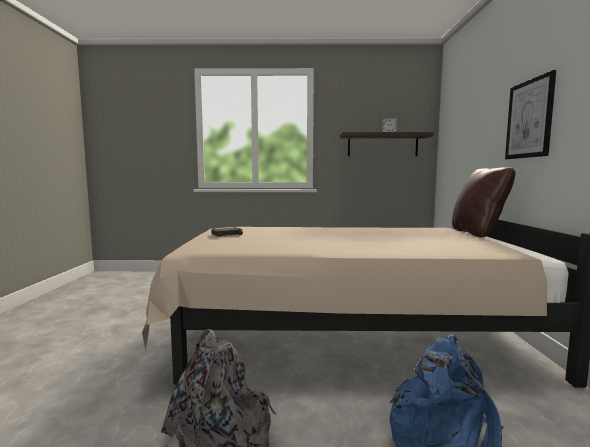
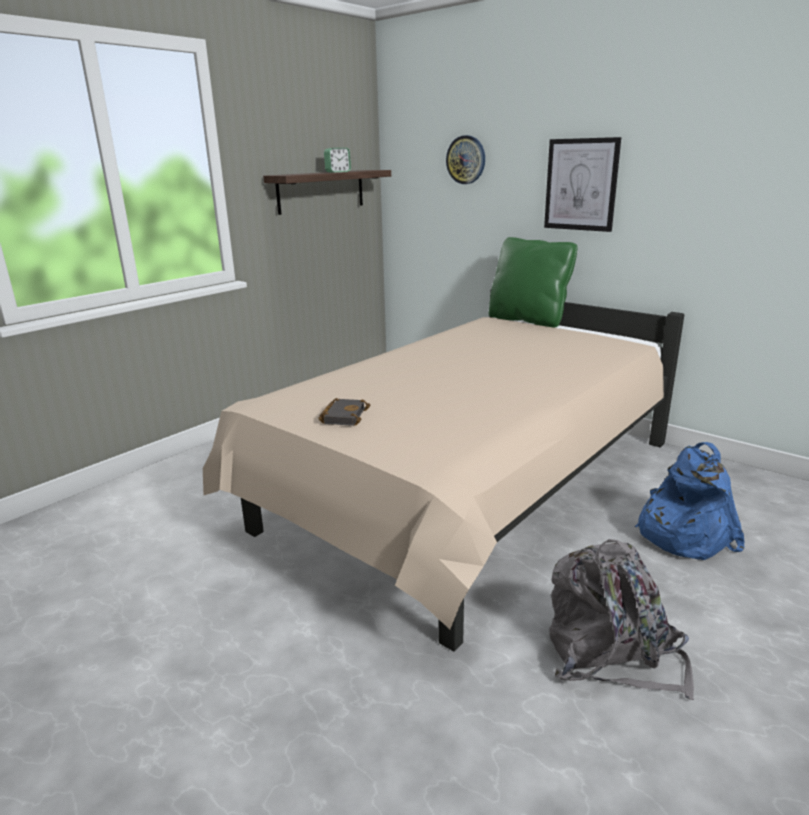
camera: 50 degrees left, 15 degrees up
(471, 117) = (466, 160): none -> wall clock
(478, 233) = (528, 320): brown pillow -> green pillow

